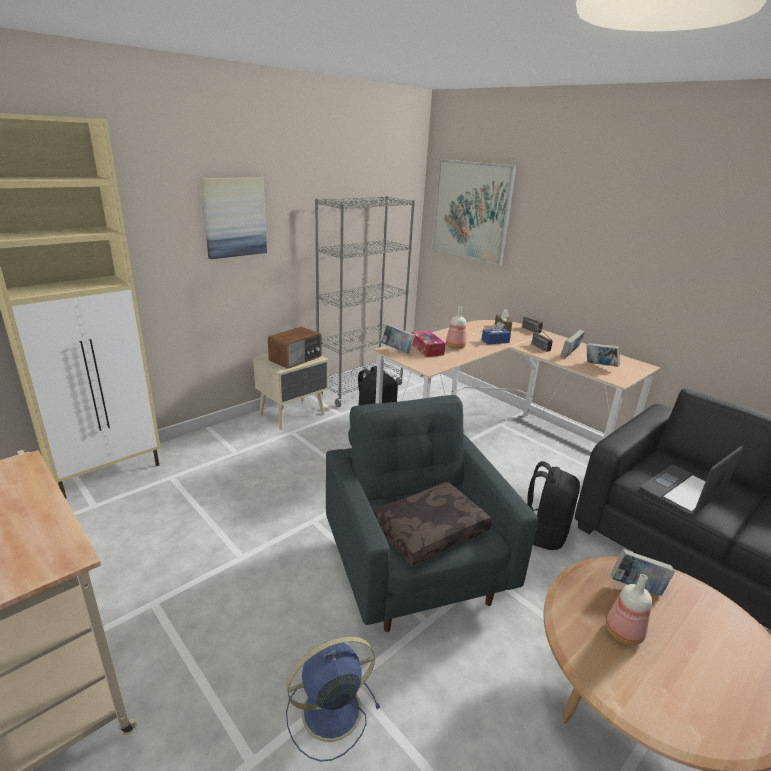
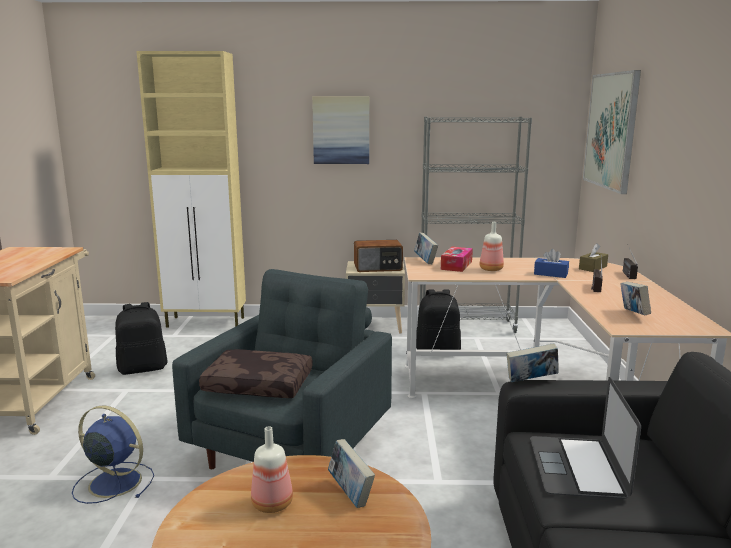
camera: 45 degrees right, 10 degrees down
(543, 533) = (450, 484): black backpack -> black backpack (143, 368)
(570, 355) = (618, 299): book -> book (531, 381)
(683, 490) = (577, 467): laptop -> laptop turned 90 degrees counterclockwise

